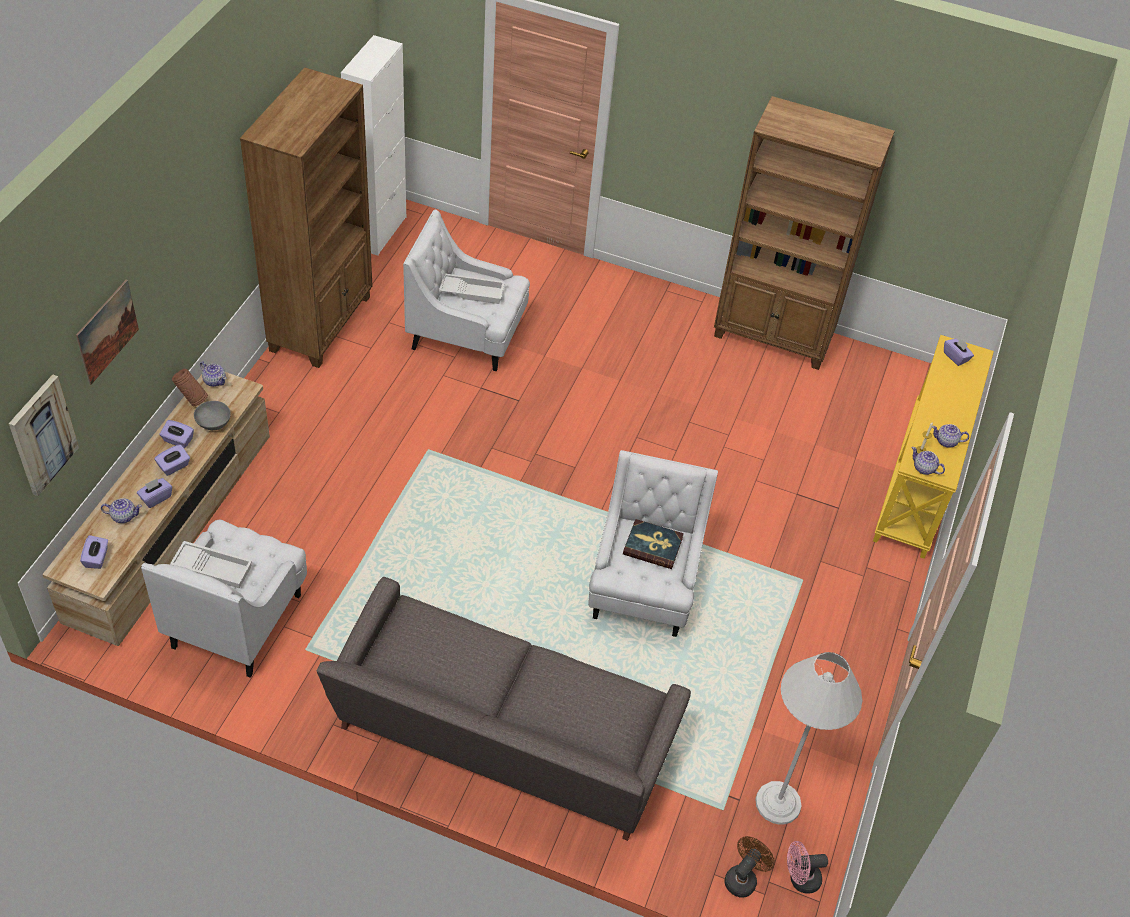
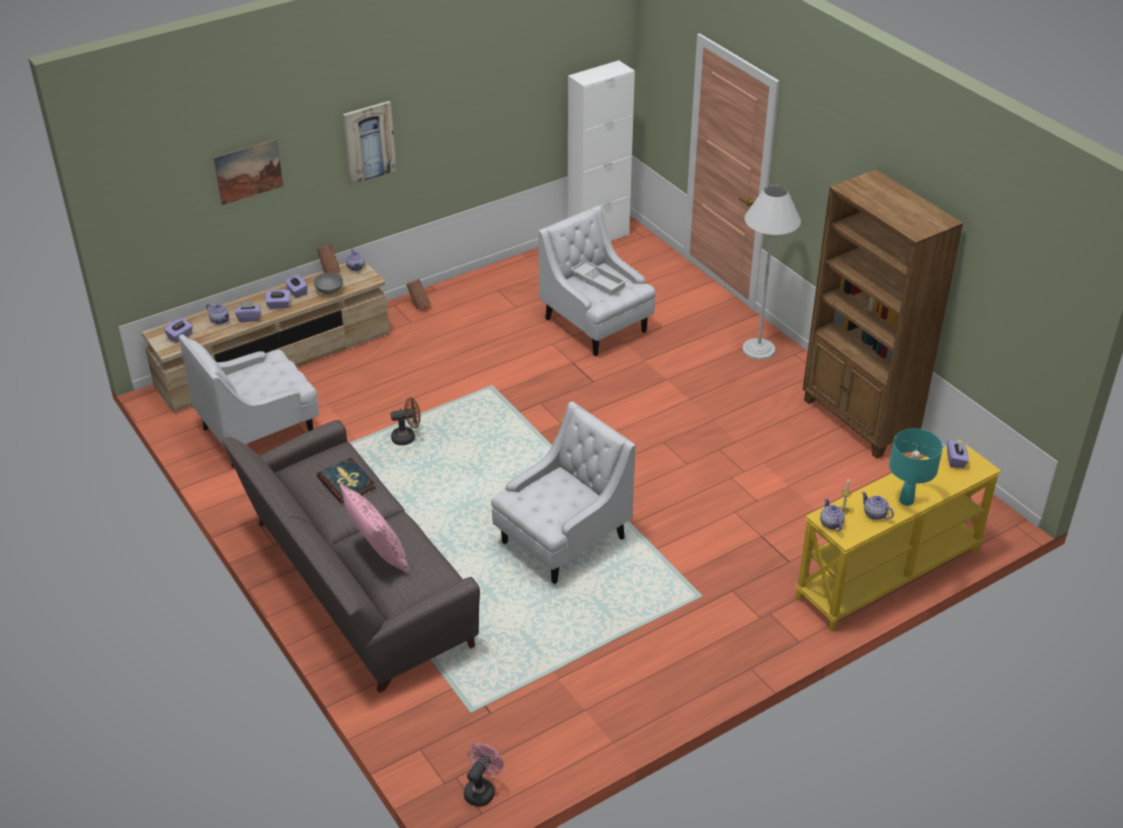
camera: 40 degrees right, 10 degrees down
(42, 435) = (164, 219): picture -> picture (369, 142)
(213, 567) = (246, 373): white tray -> none
(269, 389) = (419, 306): none -> brown vase
(322, 323) = (497, 279): brown bookcase -> none
(564, 709) = (378, 555): none -> pink pillow
(653, 546) = (562, 492): book -> book (346, 482)
(743, 878) = (439, 763): brown fan -> brown fan (407, 437)
(778, 803) = (519, 731): white floor lamp -> white floor lamp (758, 349)
(799, 879) = (482, 790): pink fan -> pink fan turned 90 degrees clockwise
(956, 416) = (906, 501): none -> turquoise table lamp

